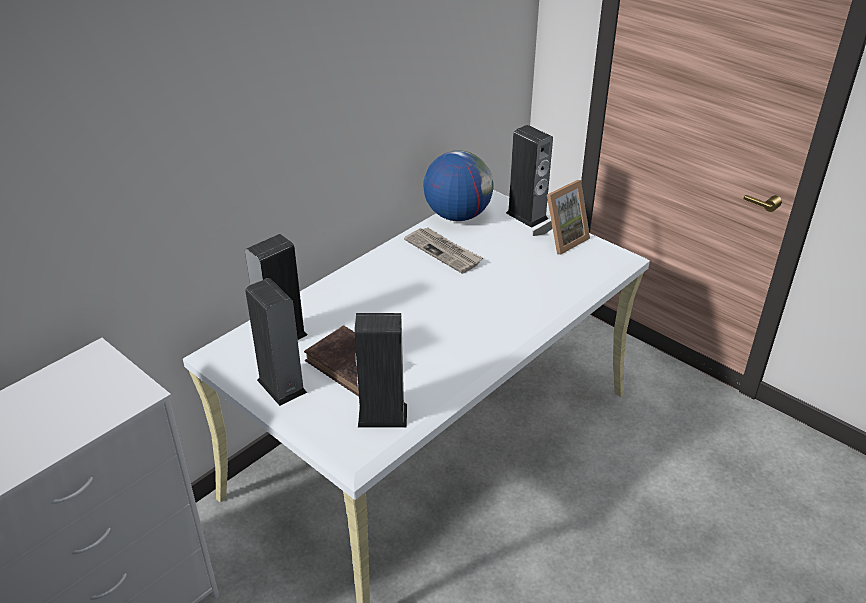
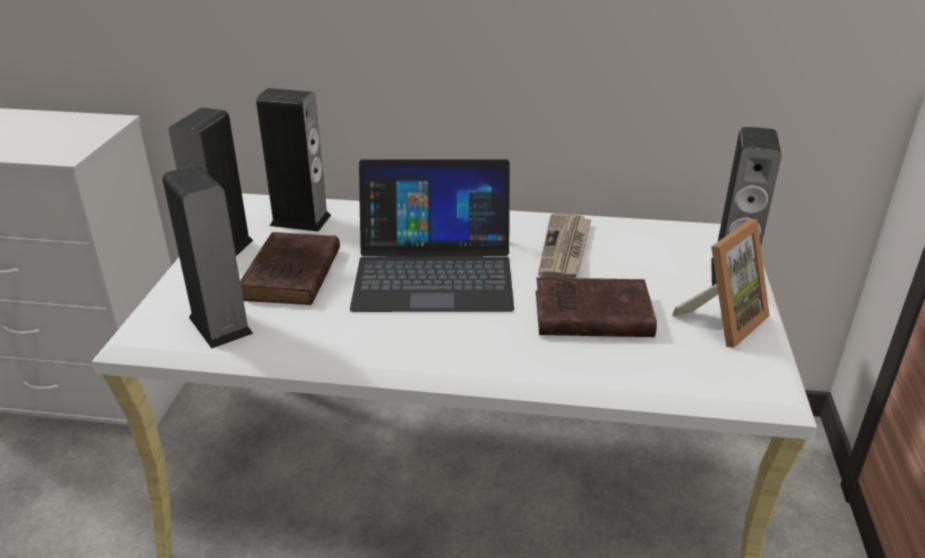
camera: 55 degrees right, 5 degrees down
(414, 307) = (434, 271): none -> laptop
(457, 215) = (650, 230): globe -> none
(515, 275) = (589, 314): none -> brown book
(561, 240) = (722, 321): picture frame -> picture frame turned 60 degrees counterclockwise

